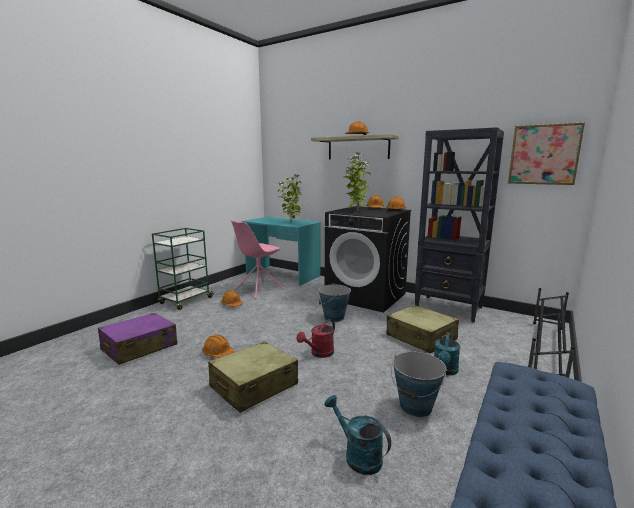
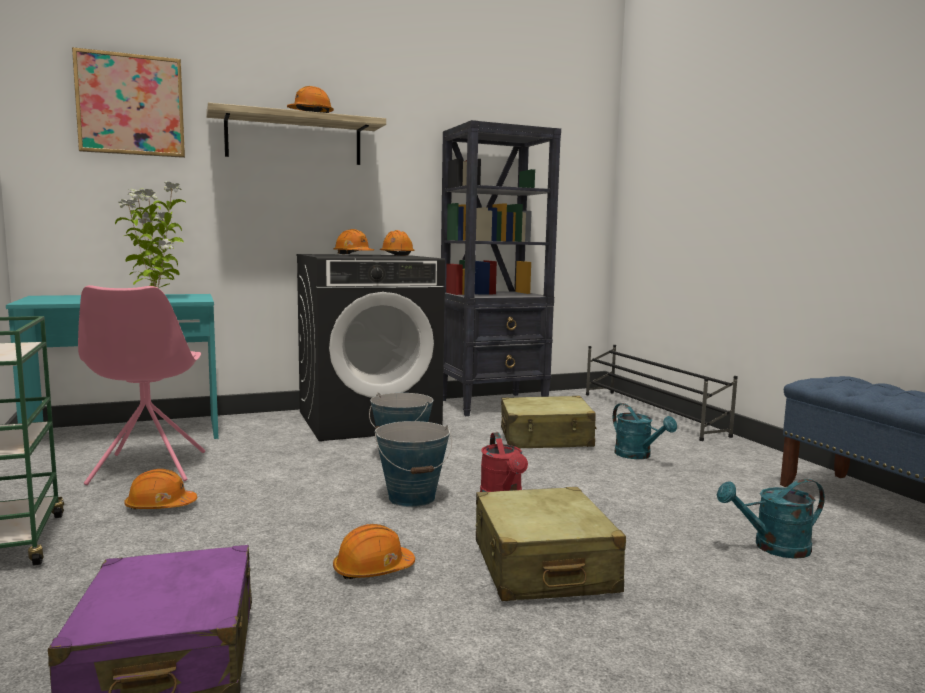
camera: 55 degrees left, 5 degrees down
(356, 211) = (357, 256): potted plant -> none
(416, 406) = (698, 491): bucket -> bucket (412, 498)
(544, 154) = (567, 174): picture -> picture (131, 105)

